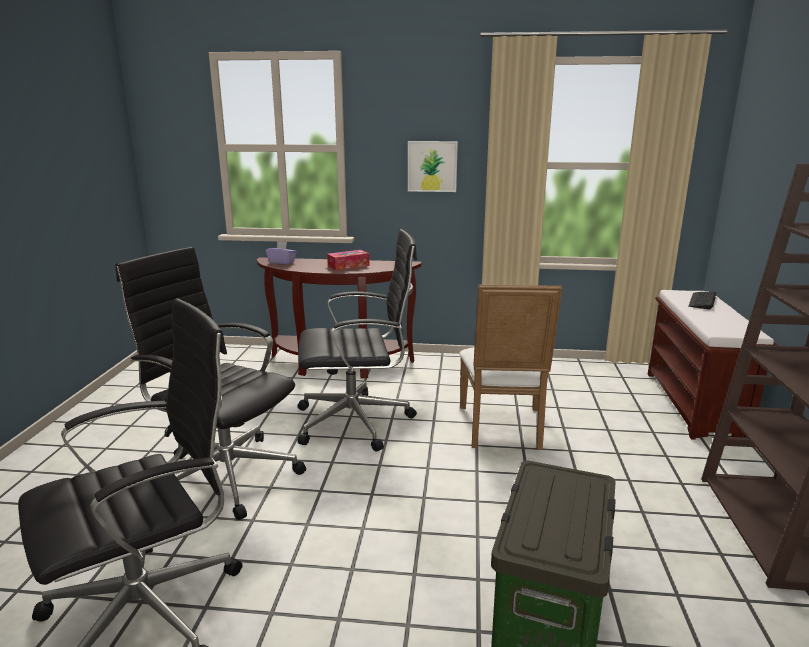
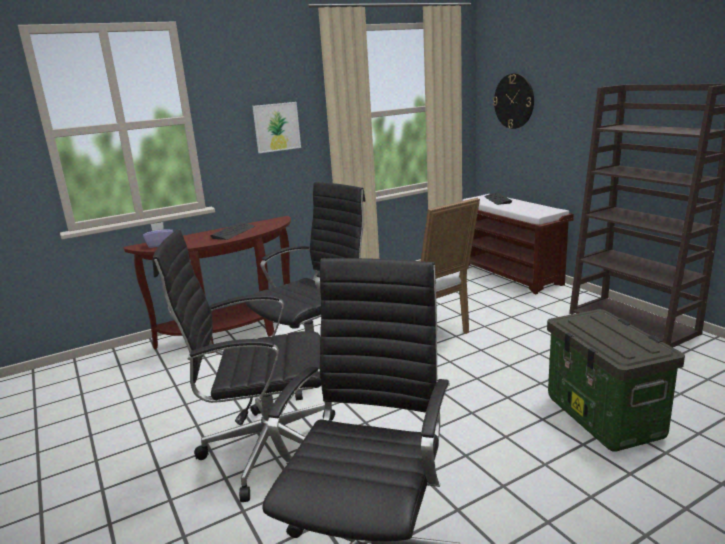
camera: 35 degrees left, 0 degrees up
(348, 265) = (233, 232): tissue box -> keyboard
(756, 170) = (514, 101): none -> wall clock

